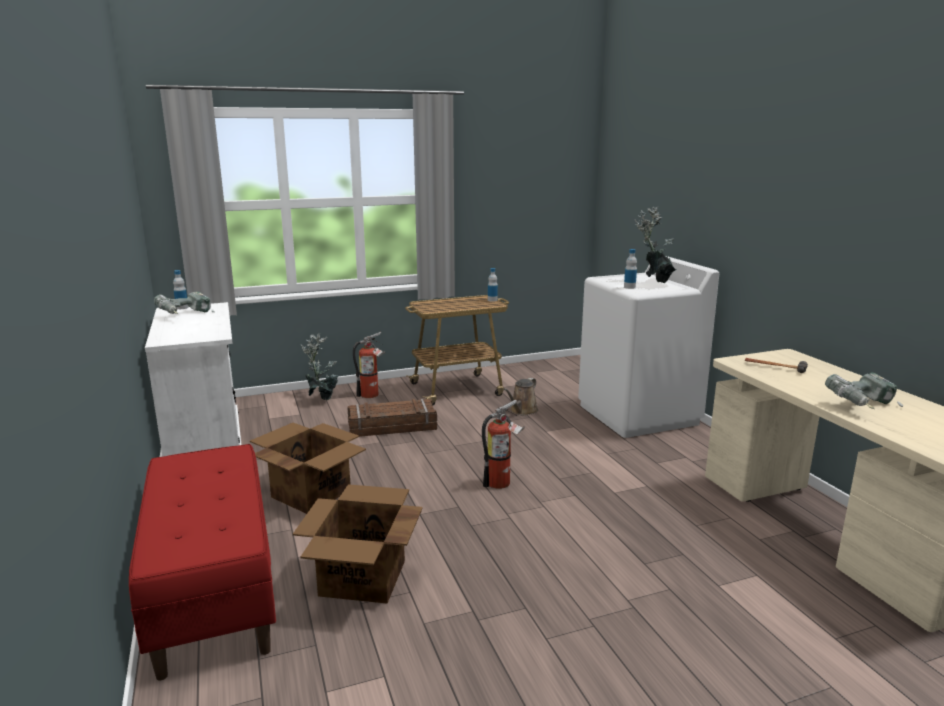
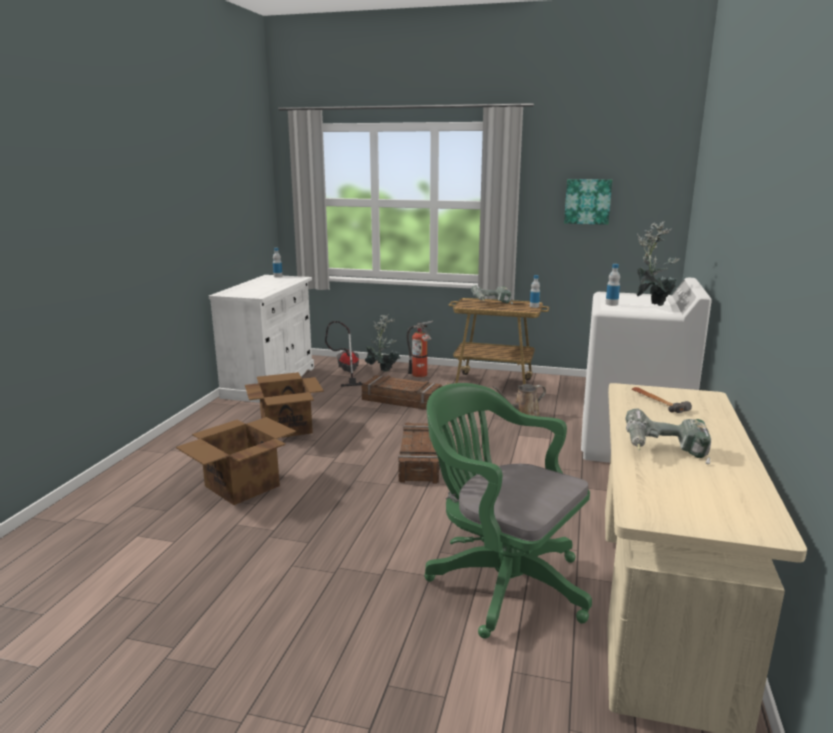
camera: 35 degrees right, 0 degrees up
(186, 315) = (270, 281): power drill -> power drill (492, 303)
(213, 591) = (160, 463): red bench -> none
(286, 411) = (347, 372): none -> vacuum cleaner
(502, 483) = (421, 460): fire extinguisher -> crate
(513, 190) = (587, 201): none -> picture
(723, 568) = (501, 582): none -> green office chair

